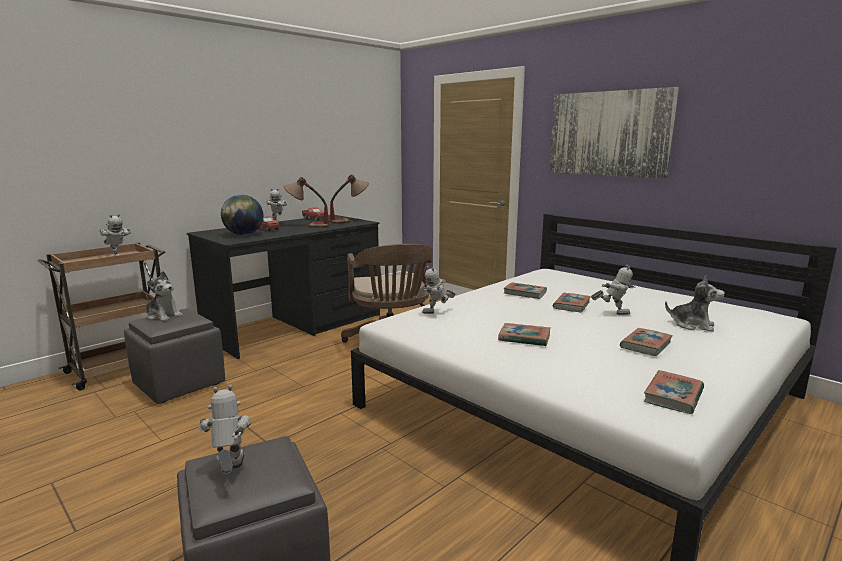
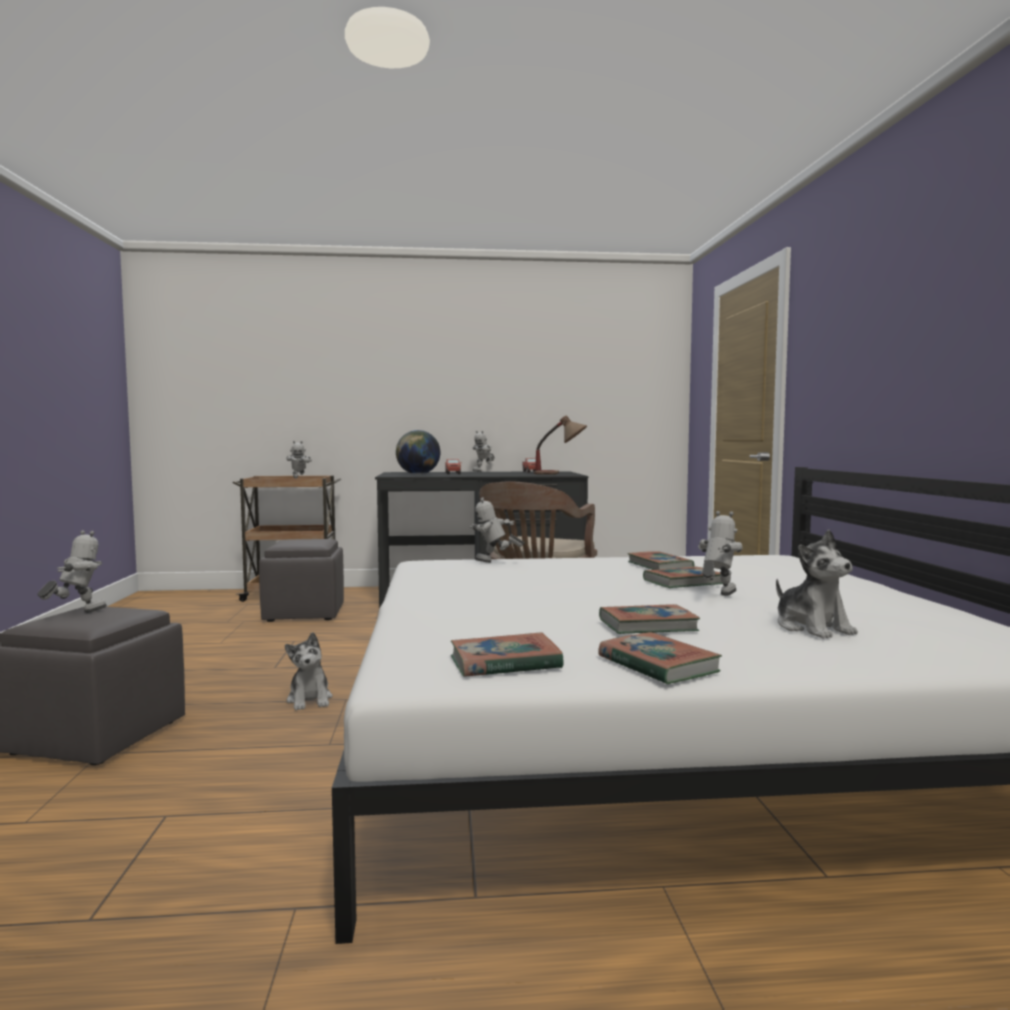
camera: 40 degrees right, 10 degrees down
(163, 316) = (302, 539): plush toy -> plush toy (310, 700)
(307, 226) = (501, 474): table lamp -> none
(524, 338) = (516, 593): book -> book (657, 665)
(608, 133) = (872, 324): picture -> none
(612, 313) = (717, 596): toy robot -> toy robot turned 105 degrees counterclockwise

